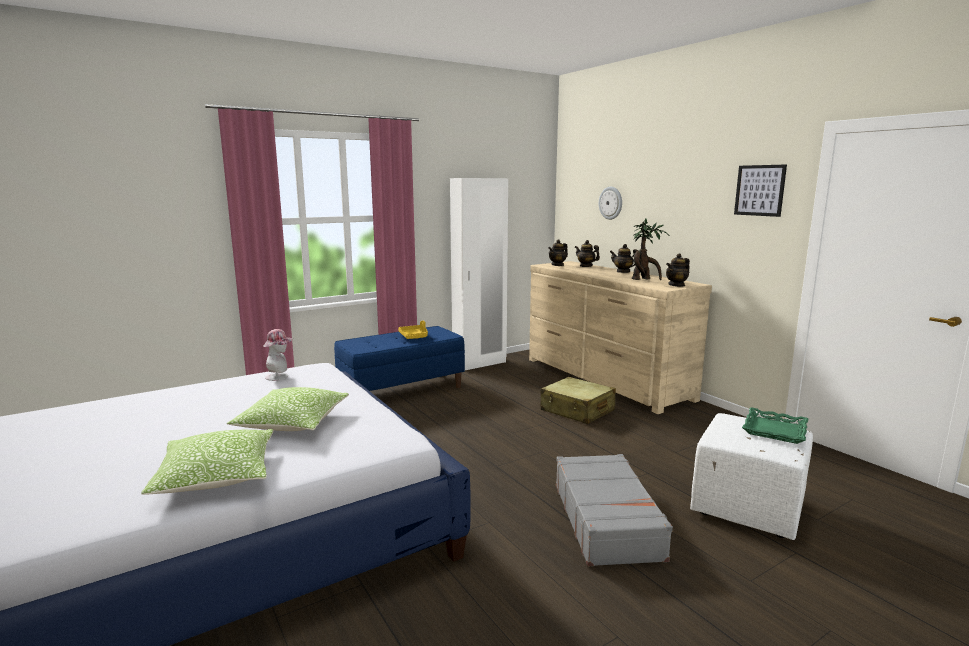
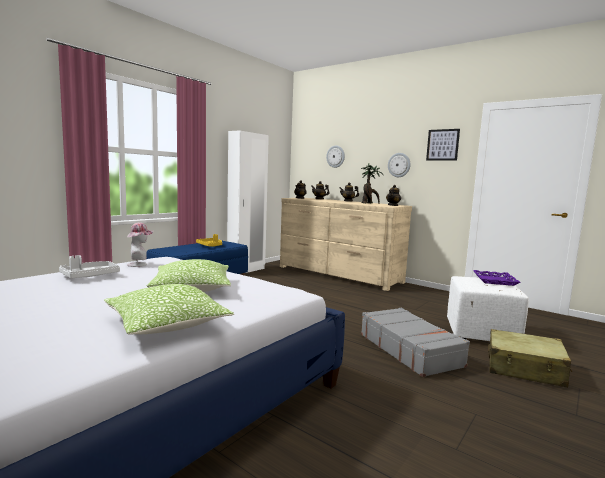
camera: 20 degrees left, 5 degrees down
(213, 393) = (89, 276): none -> white tray
(577, 410) = (336, 292): beige suitcase -> beige suitcase (524, 369)
(695, 220) = (399, 165): none -> wall clock
(774, 430) = (494, 280): green tray -> purple tray

